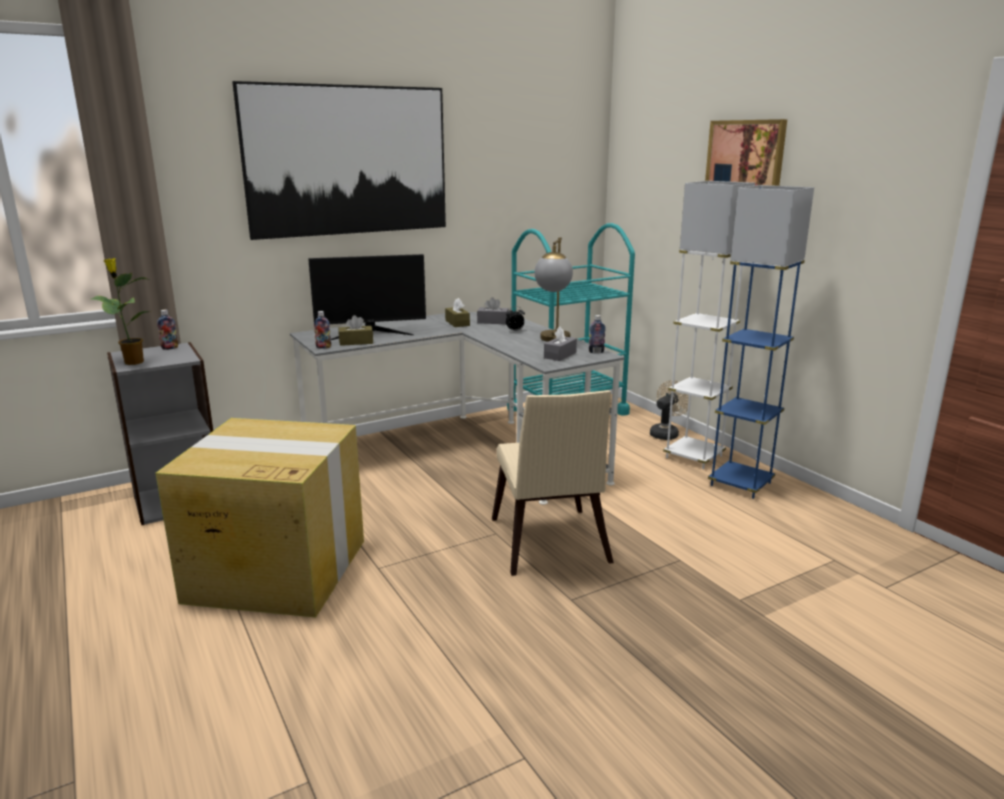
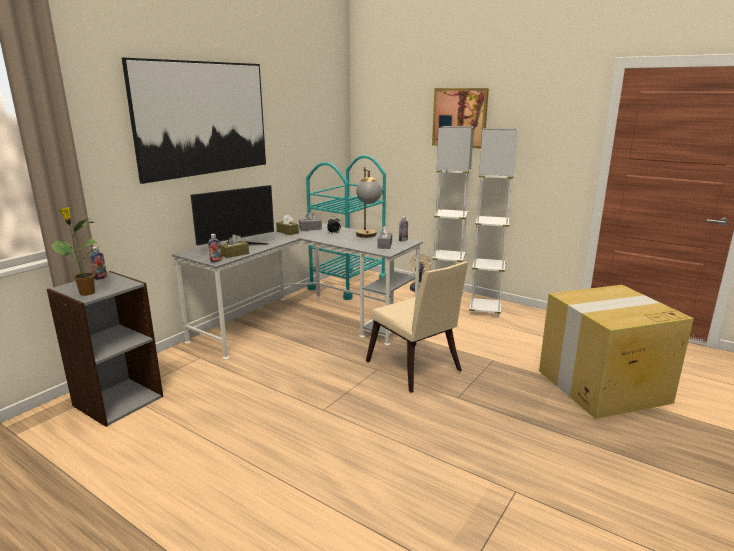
camera: 25 degrees left, 0 degrees up
(275, 570) = (252, 430): cardboard box -> cardboard box (601, 386)
(740, 484) = (485, 310): blue floor lamp -> white floor lamp

